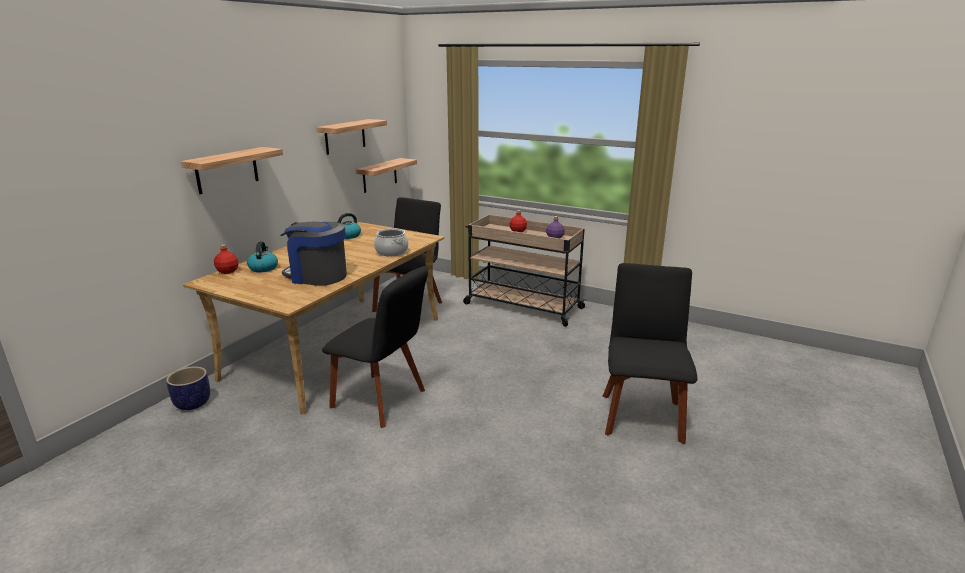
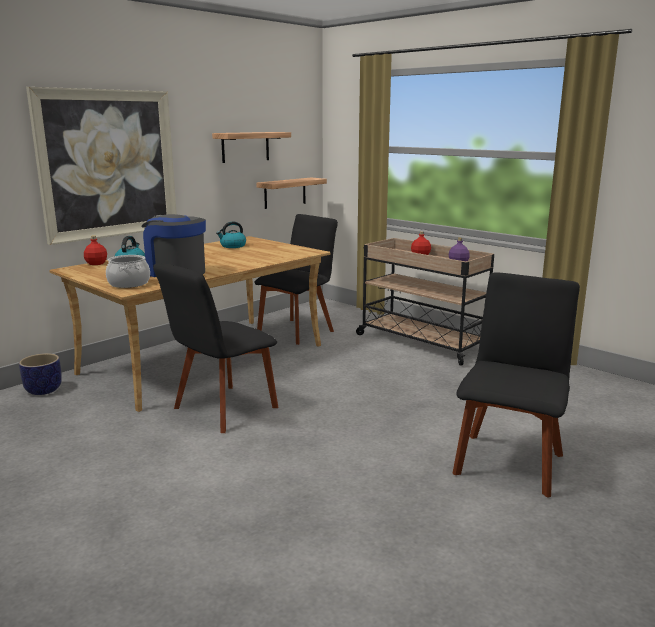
camera: 15 degrees right, 5 degrees down
(227, 170) = (108, 164): shelf -> picture
(382, 400) = (222, 410): black chair -> black chair turned 90 degrees clockwise
(391, 252) = (264, 260): cooking pot -> cooking pot (128, 283)

